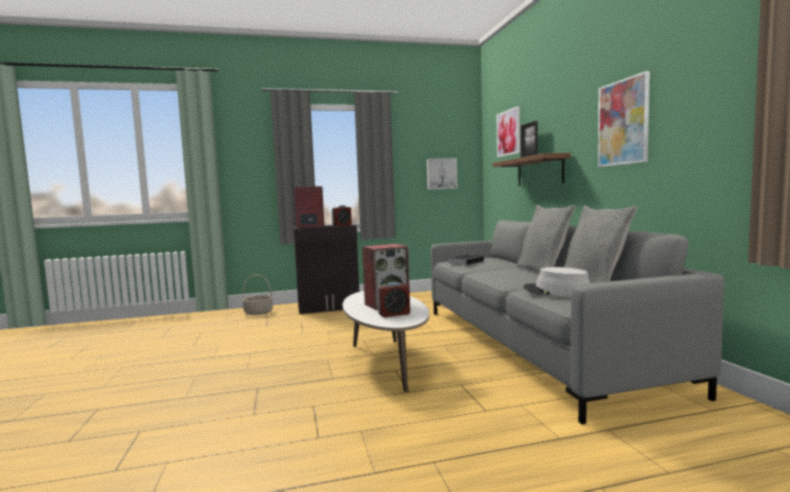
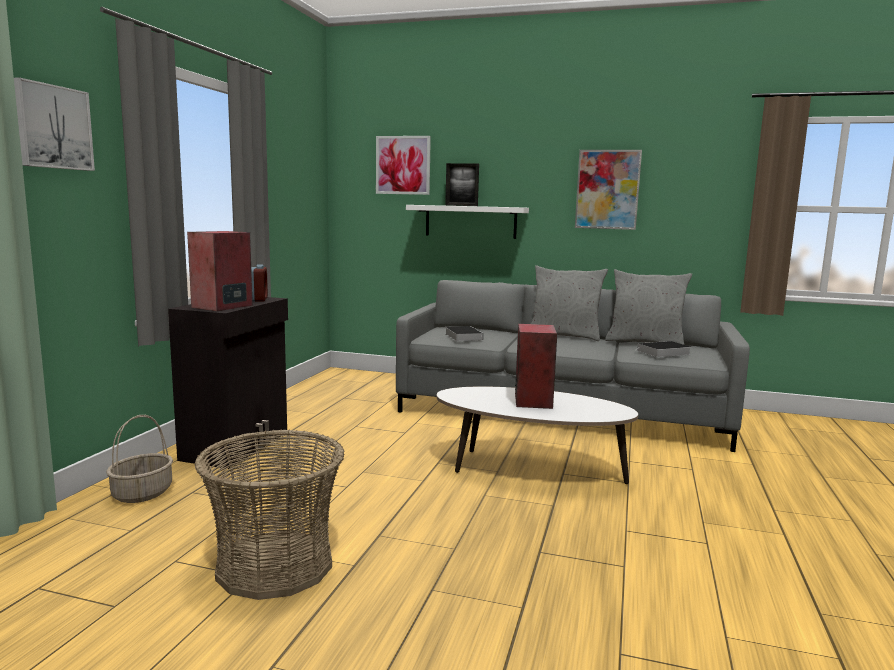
camera: 60 degrees left, 5 degrees up
(205, 345) = (274, 565): none -> basket
(394, 314) = (582, 407): alarm clock -> none
(441, 173) = (298, 209): picture -> picture (51, 127)
(539, 171) = (470, 221): brown shelf -> white shelf
(556, 292) = (662, 352): grey hat -> book

